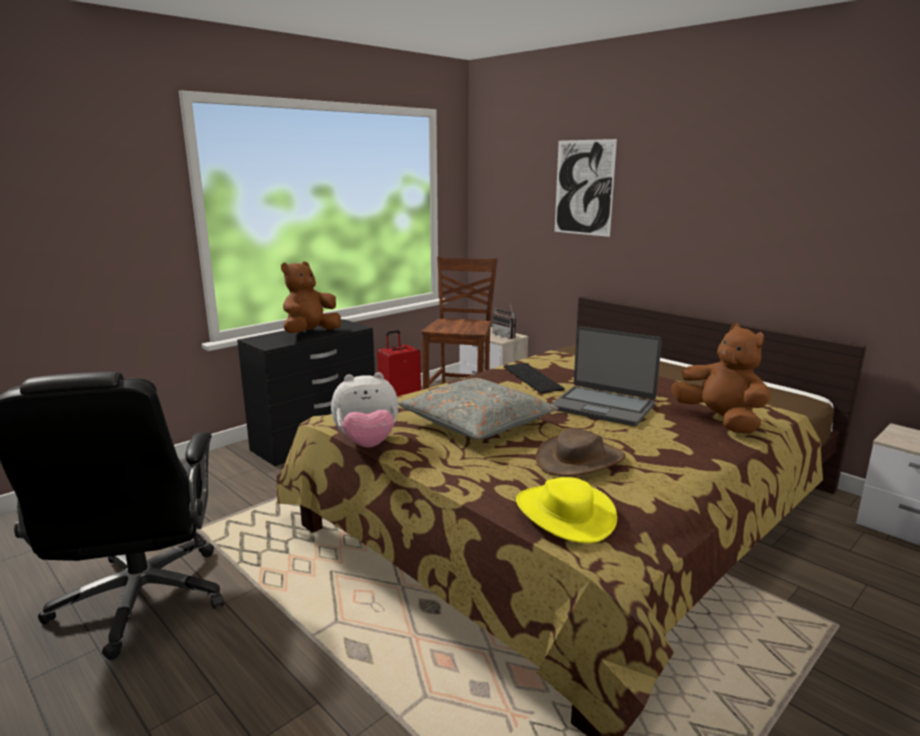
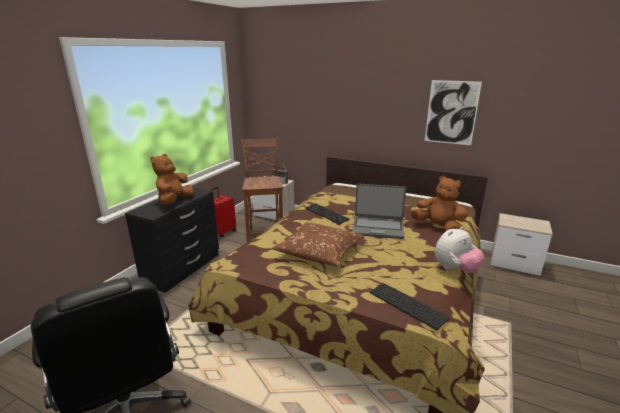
camera: 20 degrees left, 5 degrees up
(367, 444) = (265, 279): plush toy -> plush toy (455, 269)
(477, 423) = (319, 251): grey pillow -> brown pillow
(565, 513) = (409, 304): yellow hat -> keyboard
(580, 460) = (391, 267): brown hat -> none
(584, 188) = (325, 92): picture -> picture (451, 112)

